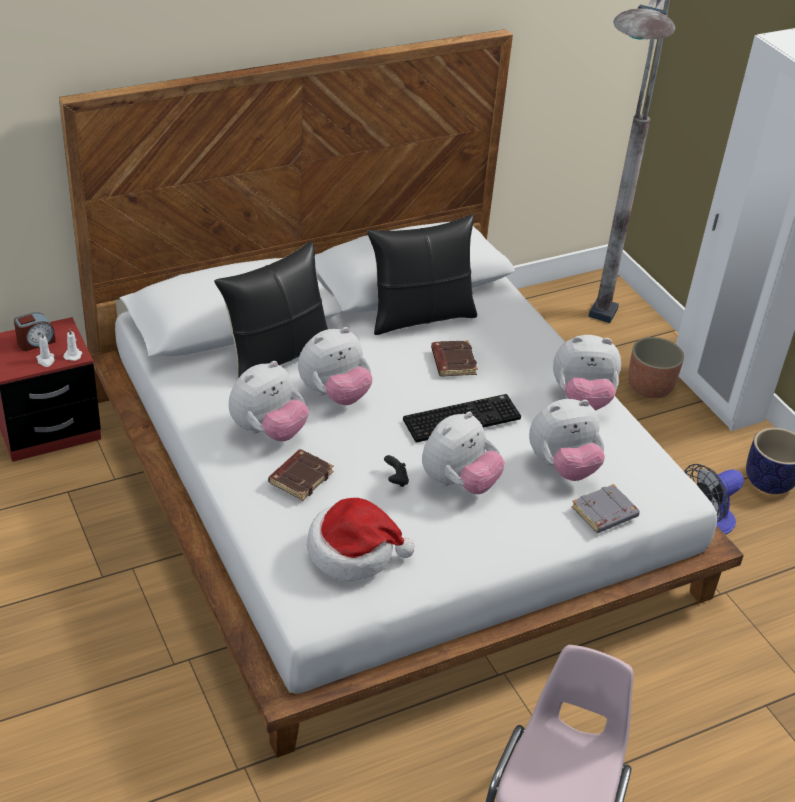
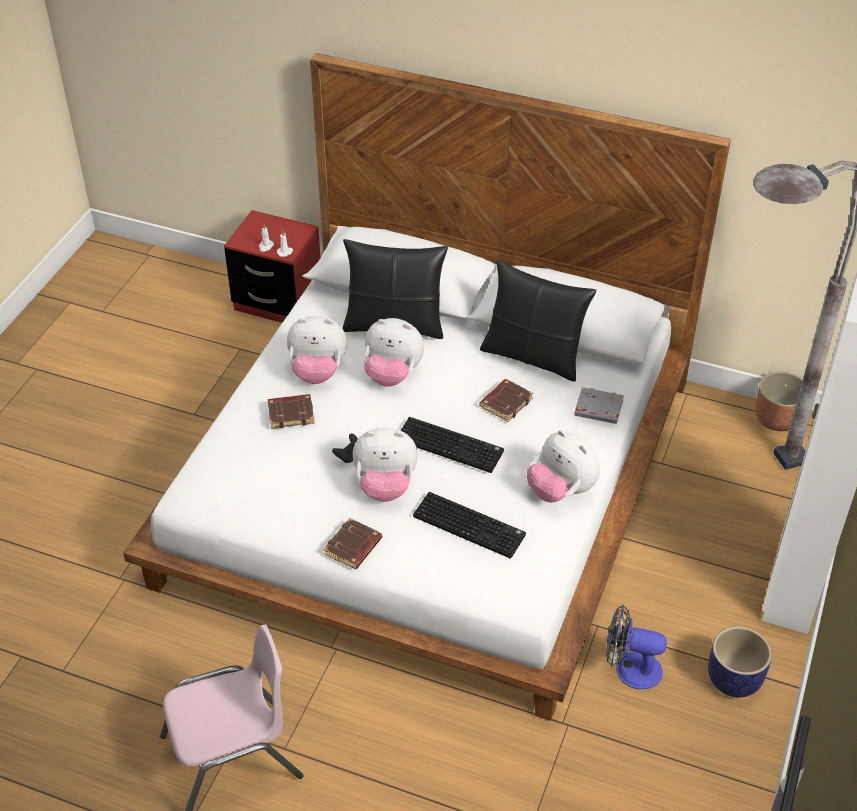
camera: 50 degrees right, 5 degrees up
(36, 342) = (275, 231): alarm clock -> none
(353, 551) = (254, 480): hat -> none
(507, 546) = (353, 547): none -> brown book
(562, 467) = (471, 525): plush toy -> keyboard
(604, 513) = (449, 575): grey book -> grey book (597, 409)
(649, 387) = (741, 540): planter -> planter (776, 418)

